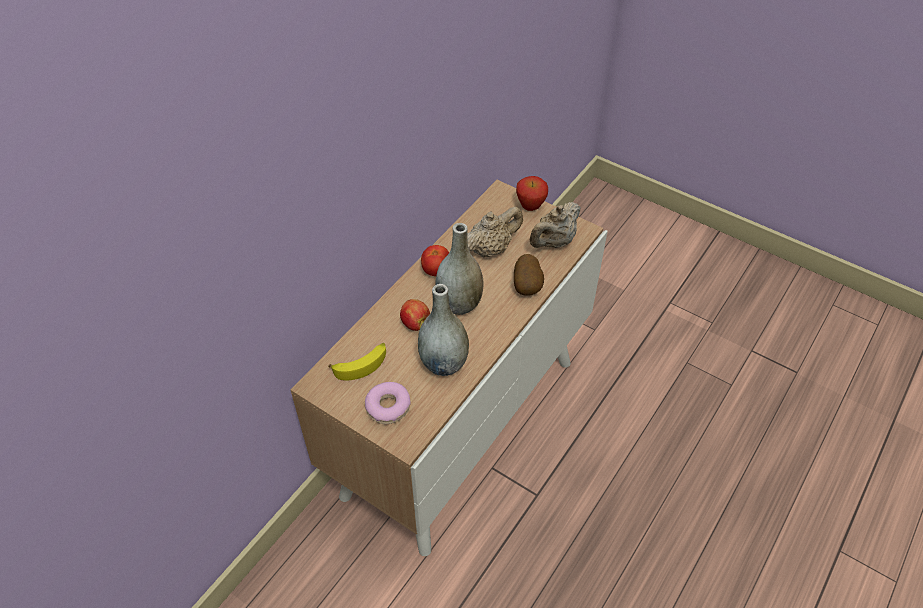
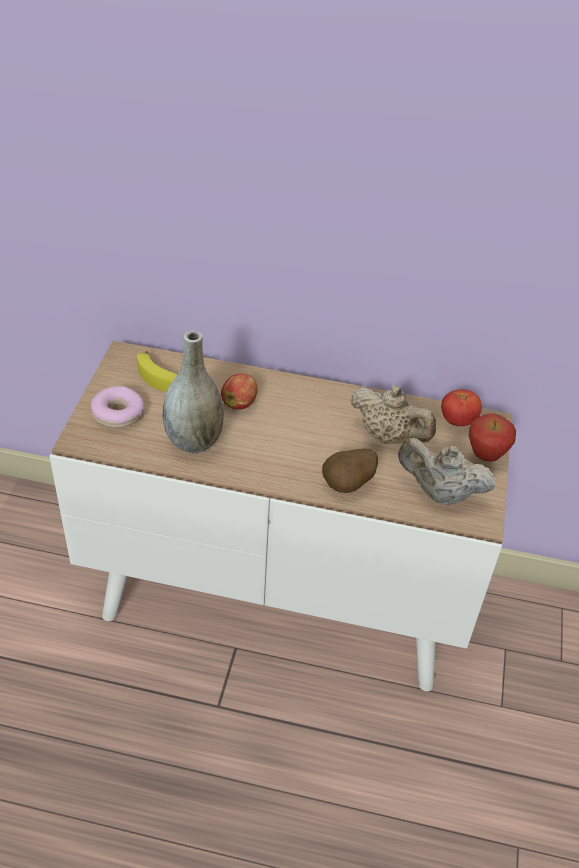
camera: 65 degrees right, 5 degrees down
(436, 270) = (325, 399): tomato -> tomato (457, 421)
(459, 304) = (286, 431): grey vase -> none

